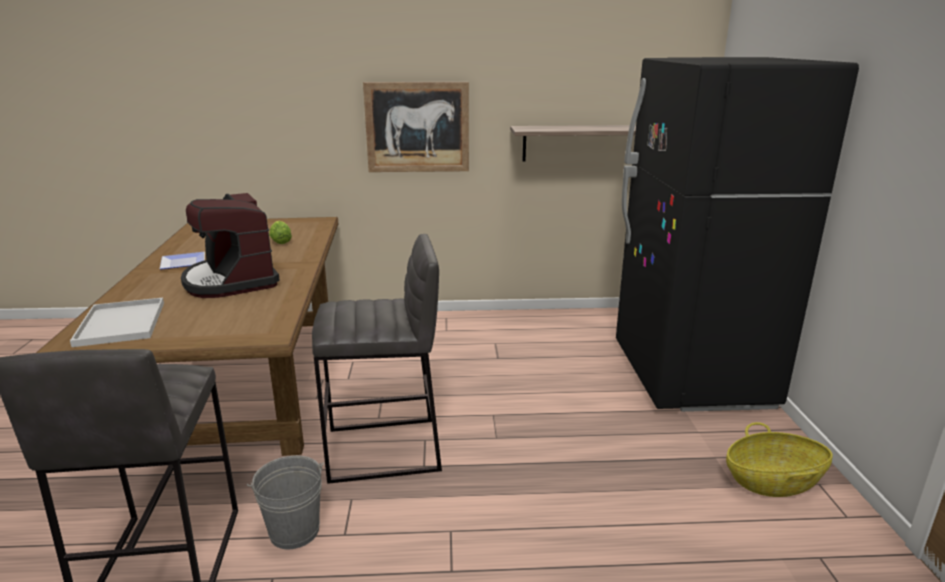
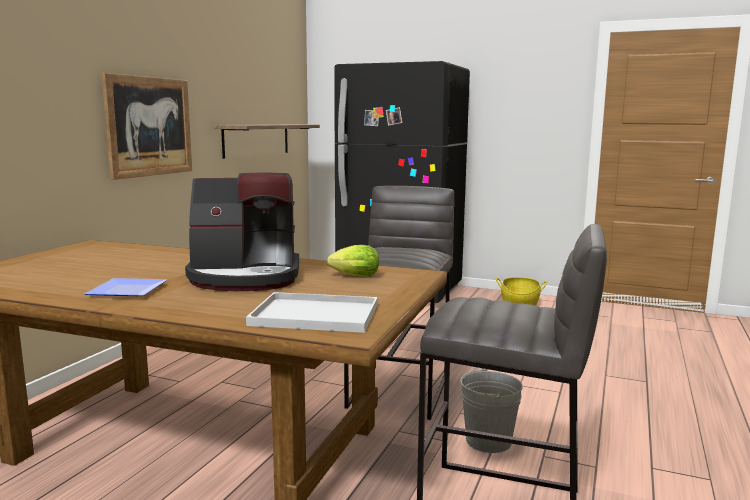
camera: 65 degrees left, 10 degrees down
(280, 241) = (137, 258): lettuce -> lettuce (352, 276)

